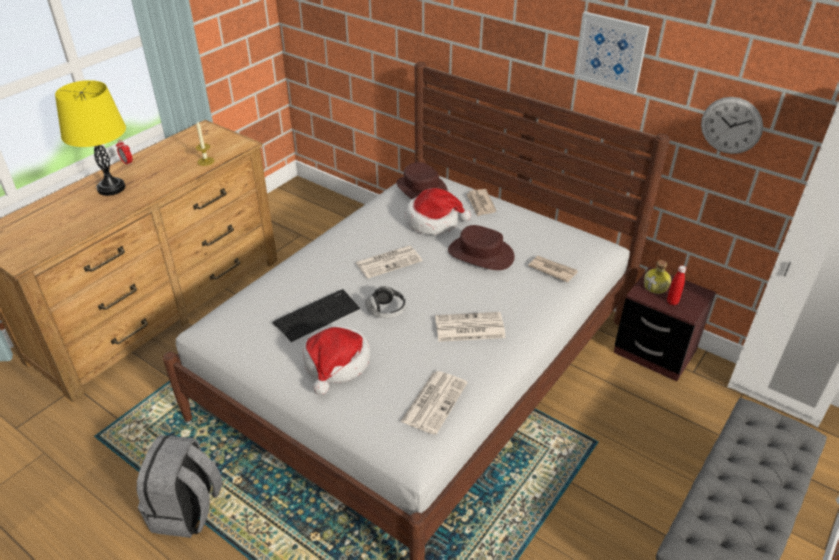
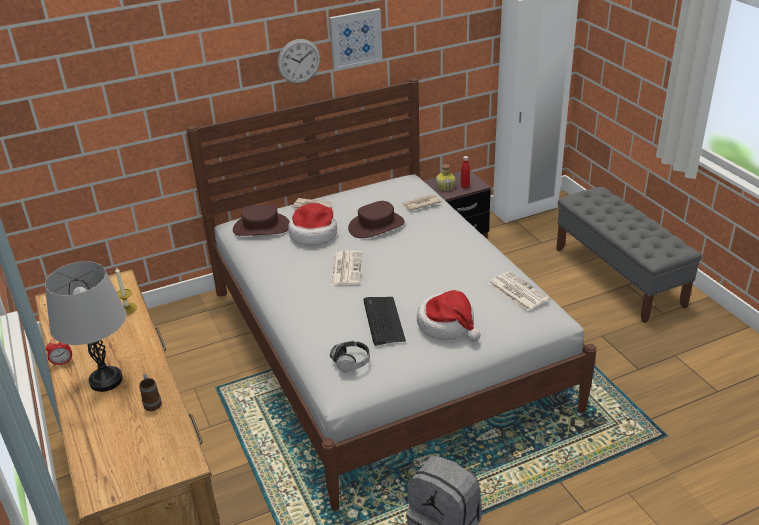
camera: 60 degrees left, 5 degrees down
(90, 218) = (152, 402): none -> mug
(111, 188) = (106, 380): yellow table lamp -> grey table lamp
(386, 310) = (405, 286): headphones -> headphones (351, 362)
(468, 328) = (454, 255): newspaper -> none
(731, 125) = (446, 50): wall clock -> wall clock (299, 61)

